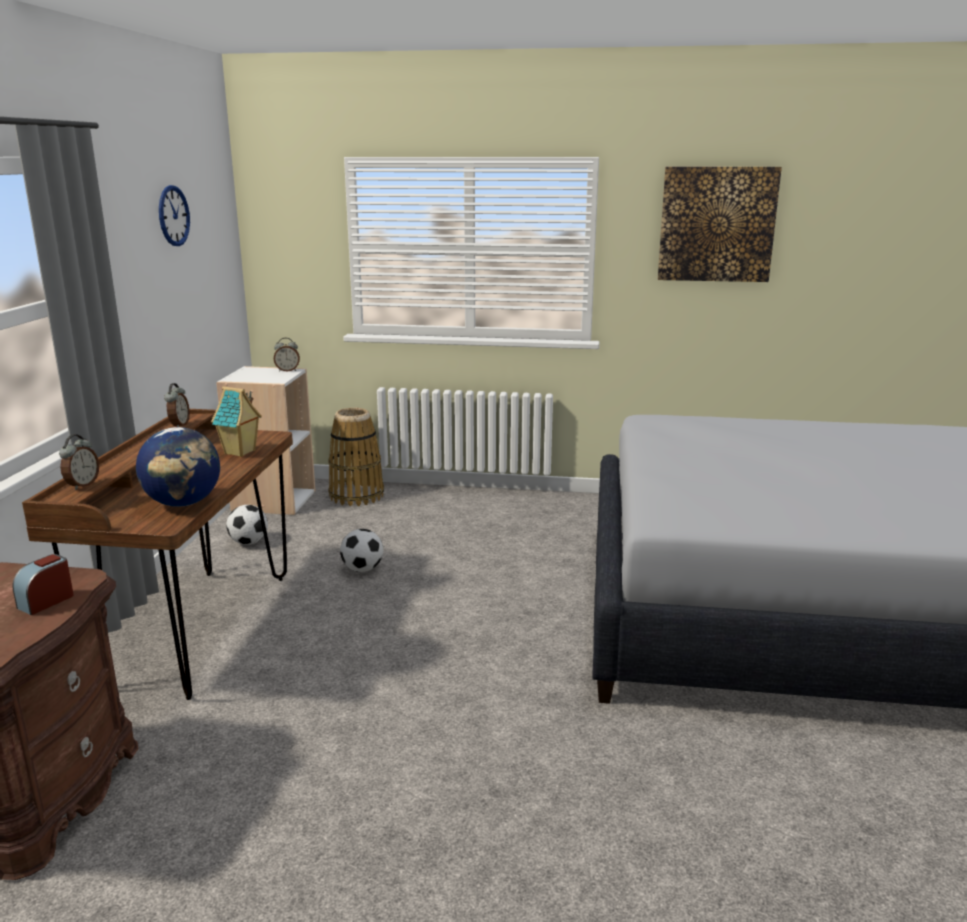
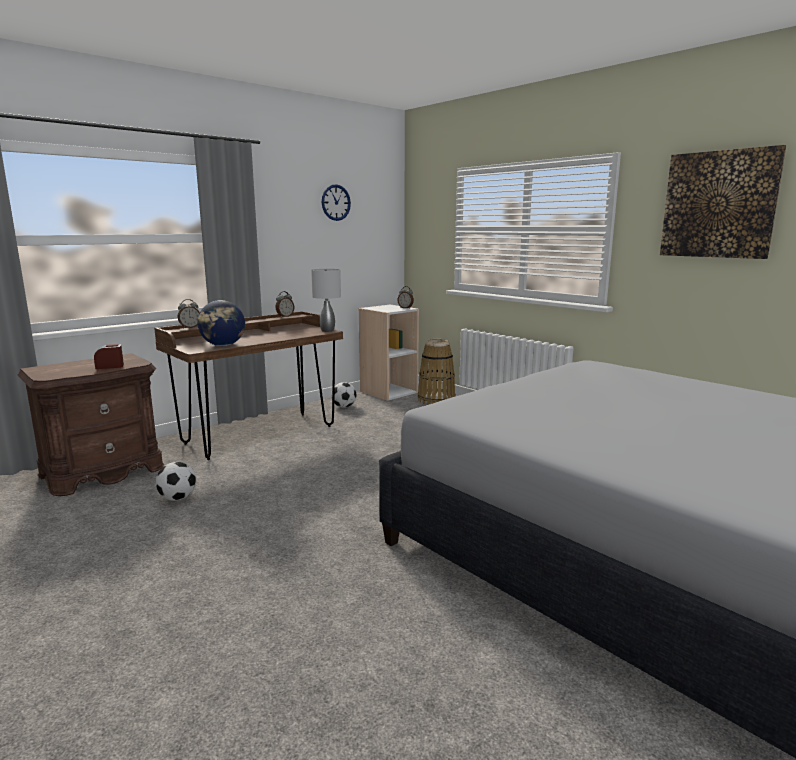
camera: 40 degrees right, 5 degrees down
(240, 452) = (297, 334): toy house -> none
(266, 435) = (327, 330): none -> grey table lamp
(362, 569) = (376, 433): football -> football (178, 498)

